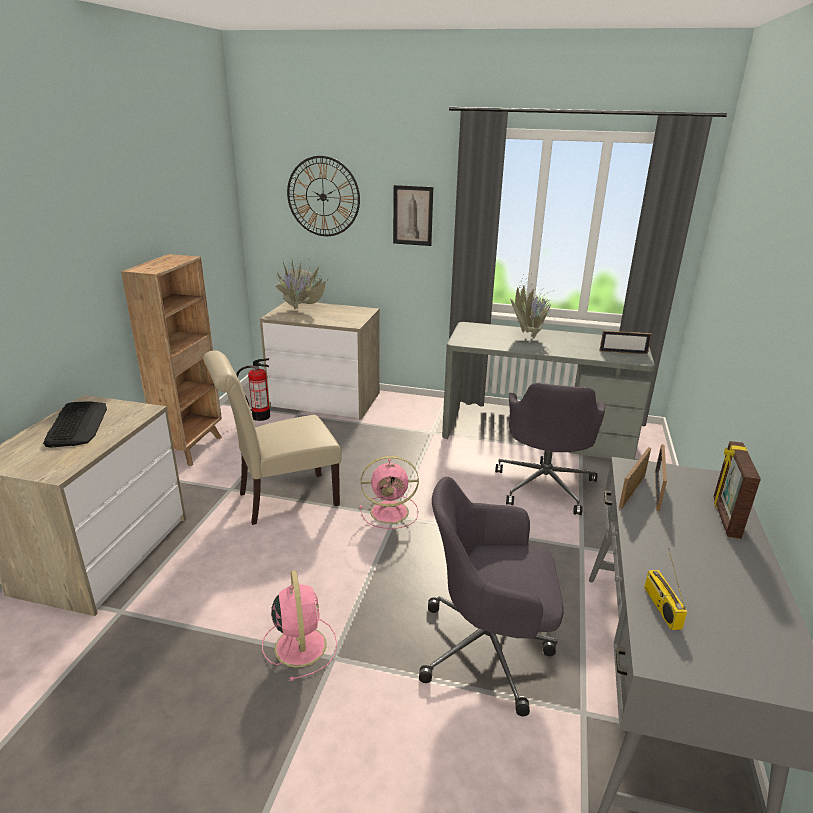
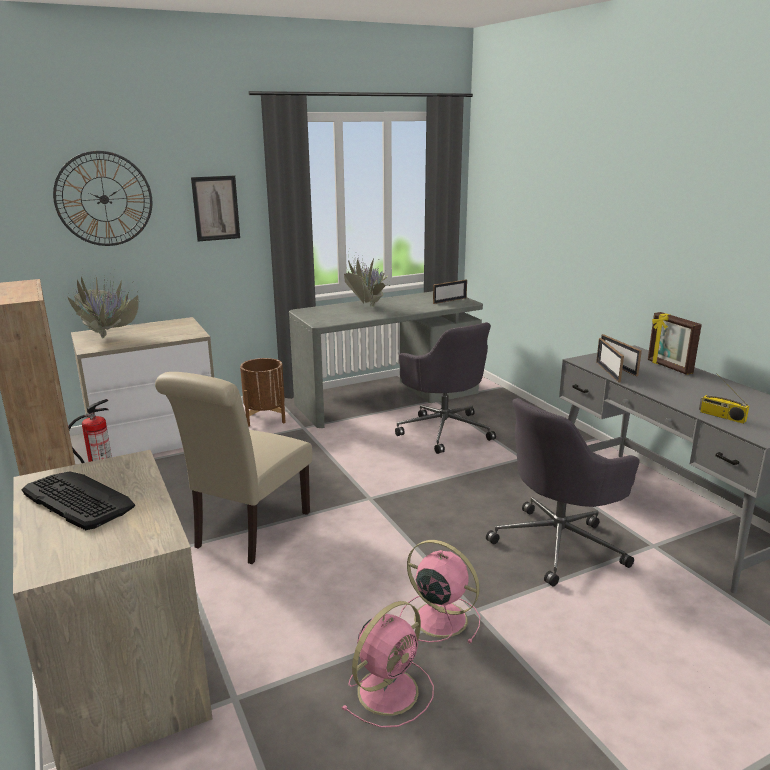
camera: 40 degrees left, 5 degrees down
(391, 512) = (361, 496): pink fan -> pink fan (390, 689)
(417, 412) = (265, 417): none -> brown planter

